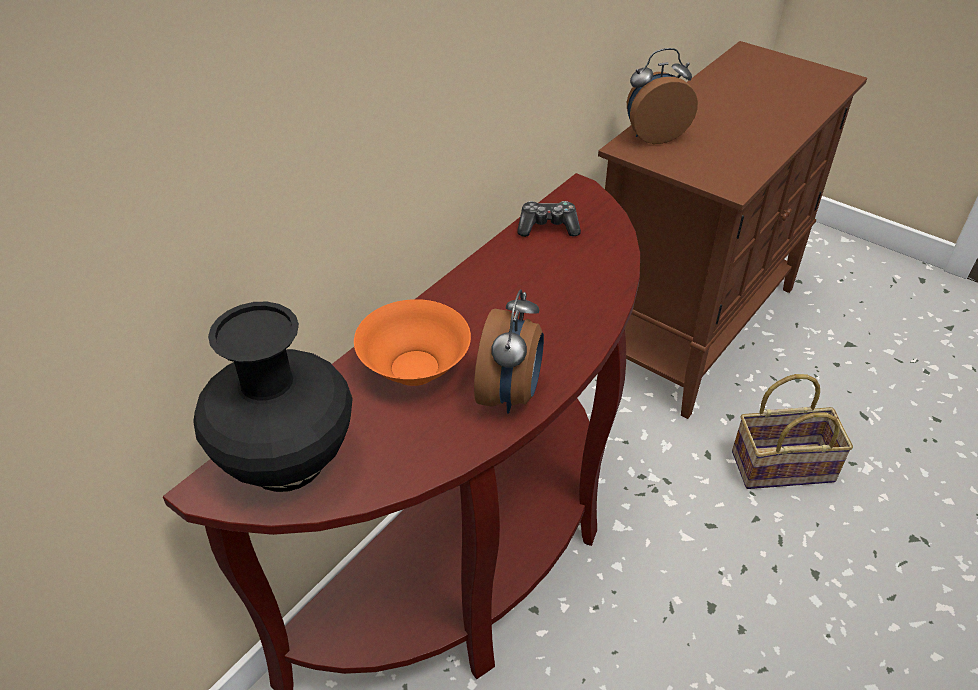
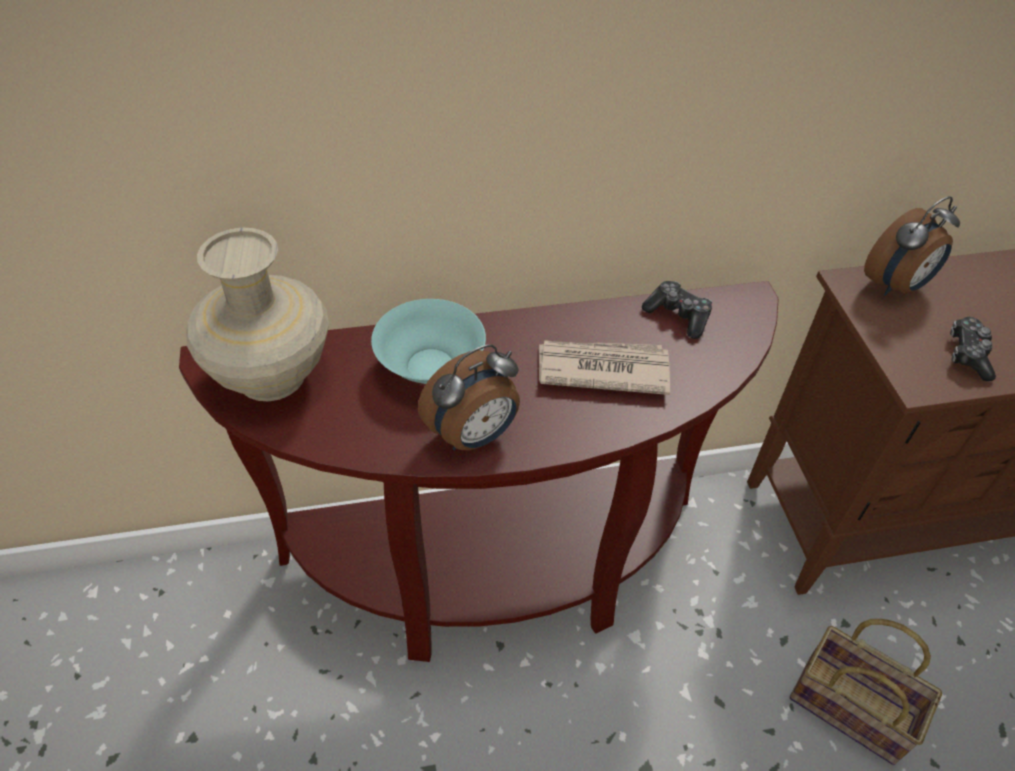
camera: 40 degrees right, 5 degrees up
(287, 459) = (272, 374): black vase -> beige vase
(415, 368) = (430, 367): orange bowl -> turquoise bowl
(541, 292) = (601, 369): none -> newspaper
(654, 135) = (896, 286): alarm clock -> alarm clock turned 120 degrees clockwise
(737, 155) = (968, 355): none -> game controller

